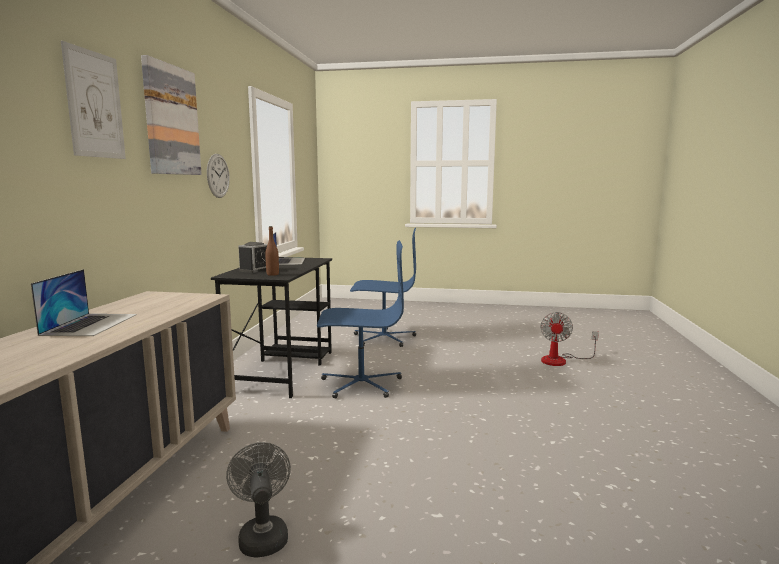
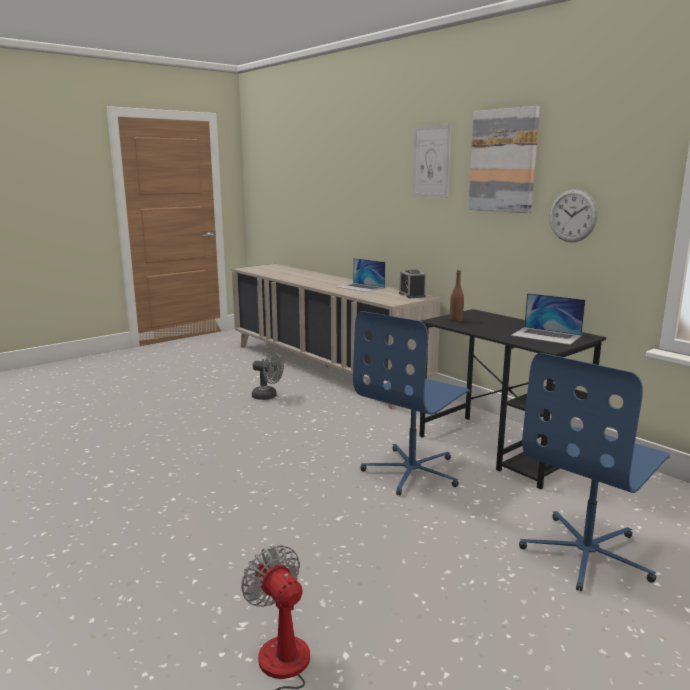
camera: 130 degrees right, 5 degrees up
(255, 270) = (494, 320): alarm clock -> alarm clock (412, 295)

